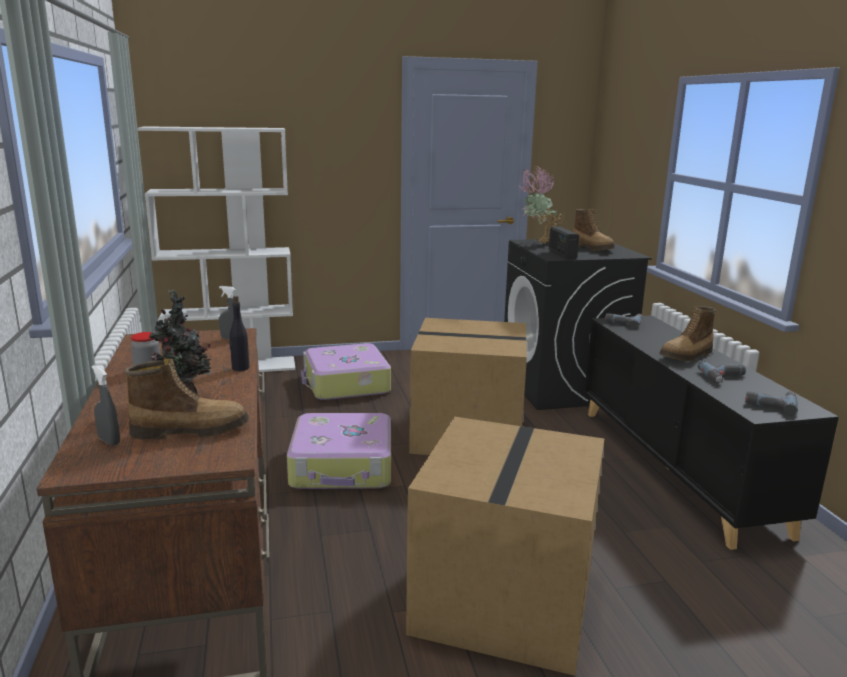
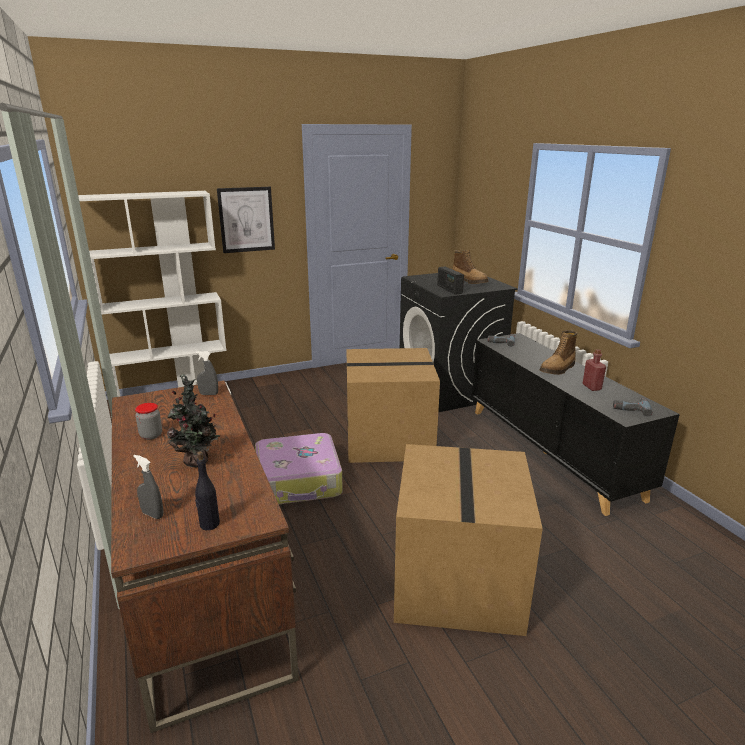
camera: 10 degrees left, 5 degrees up
(191, 431) = (218, 495): boot -> none
(240, 368) = (230, 424): black bottle -> black bottle (209, 524)
(330, 165) = (246, 219): none -> picture
(345, 384) = (277, 404): suitcase -> none
(538, 242) = (425, 278): potted plant -> none
(725, 378) = (591, 387): power drill -> red bottle

